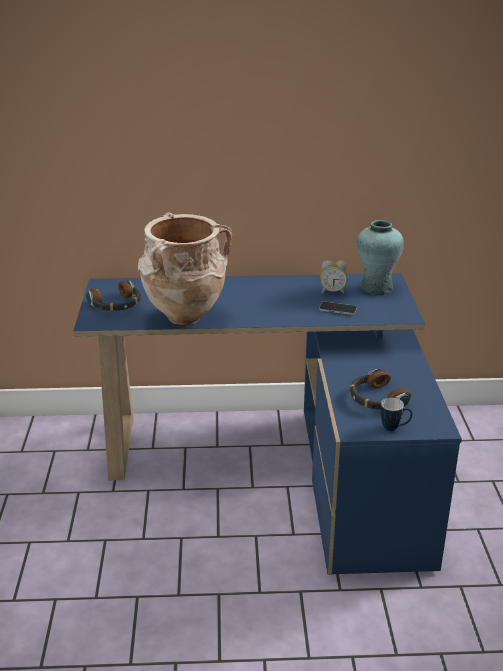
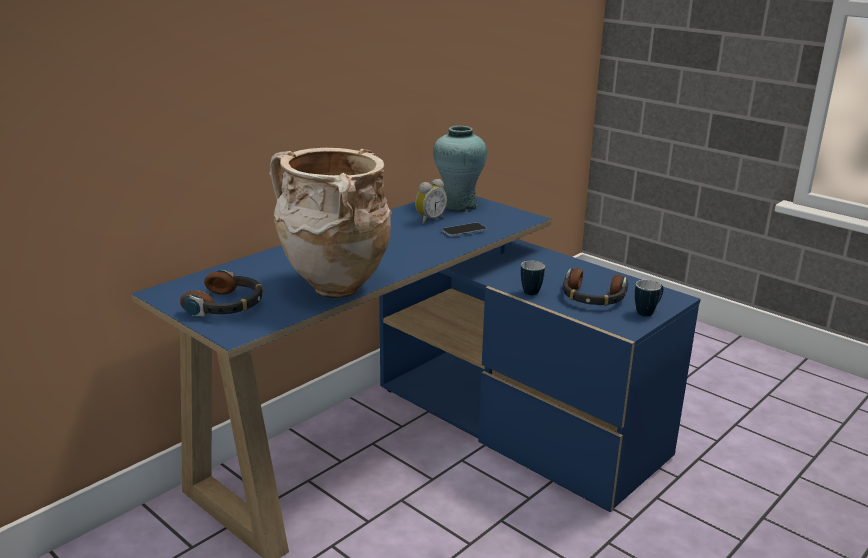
camera: 45 degrees left, 5 degrees down
(343, 374) = (532, 290): none -> mug

